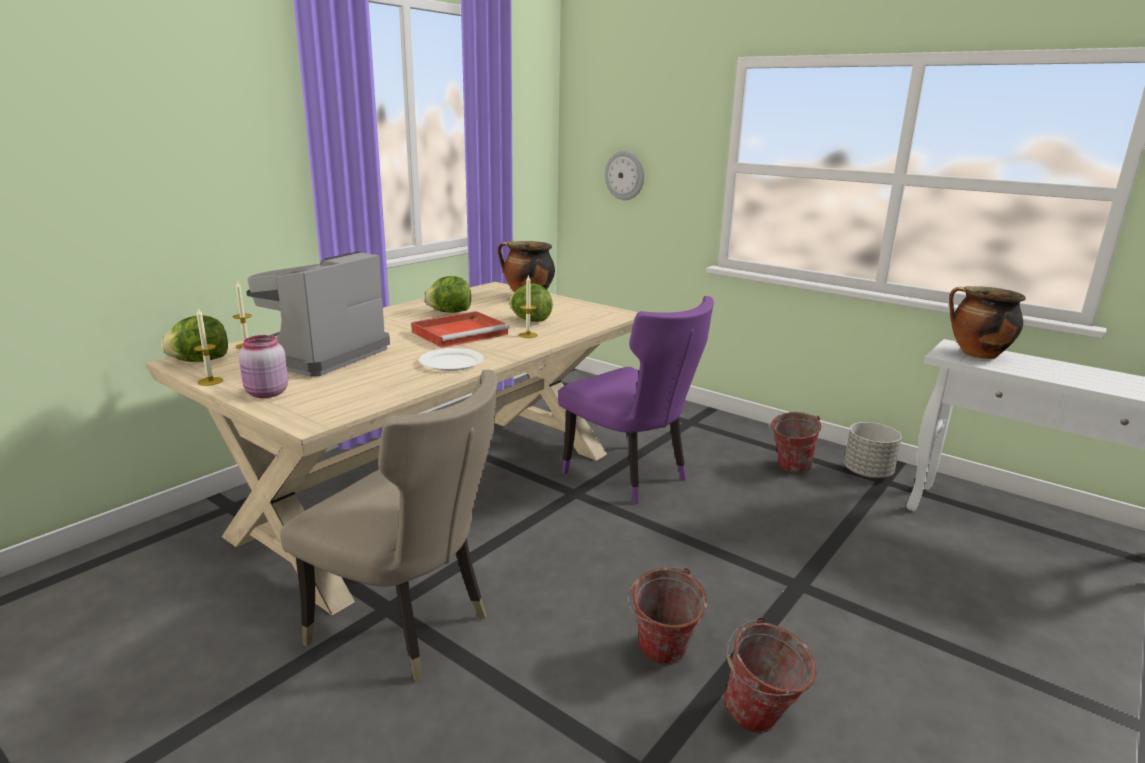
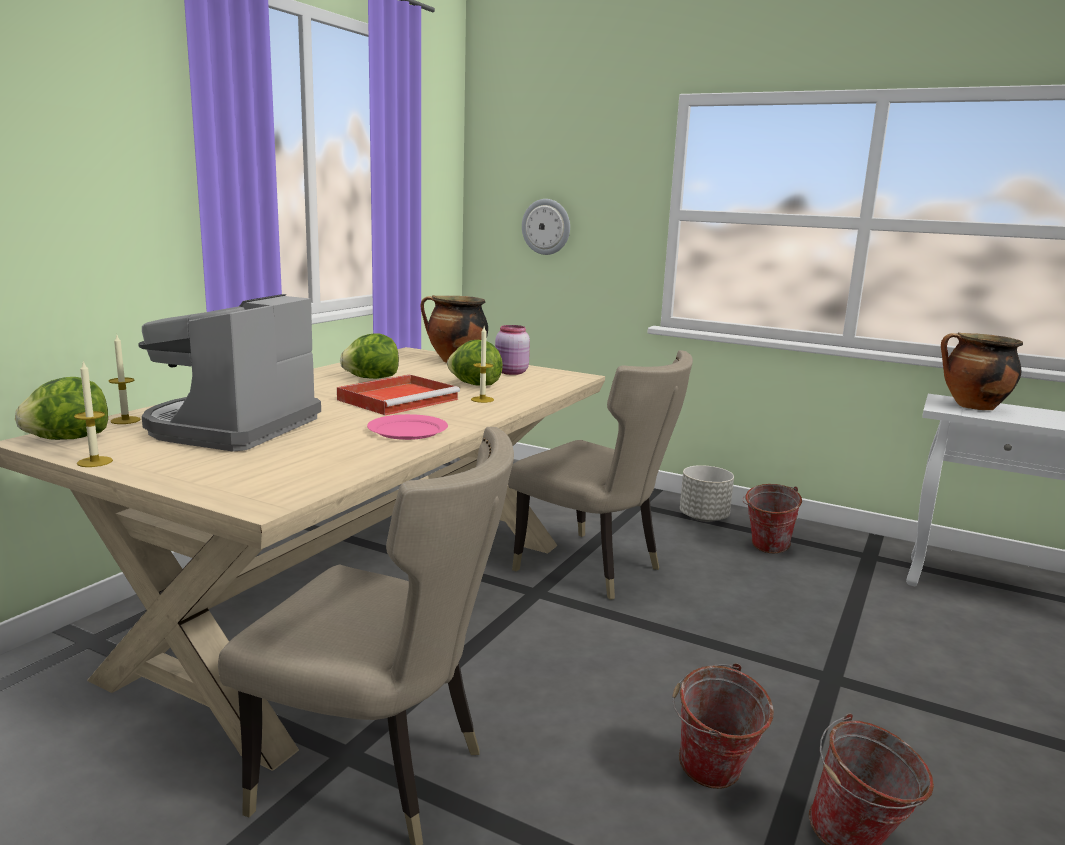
camera: 10 degrees left, 5 degrees down
(266, 393) = (182, 473): pink jar -> pink jar (511, 372)
(451, 362) = (407, 430): white plate -> pink plate
(631, 476) = (594, 568): purple chair -> beige chair
(868, 473) = (850, 549): grey planter -> grey planter (704, 518)

